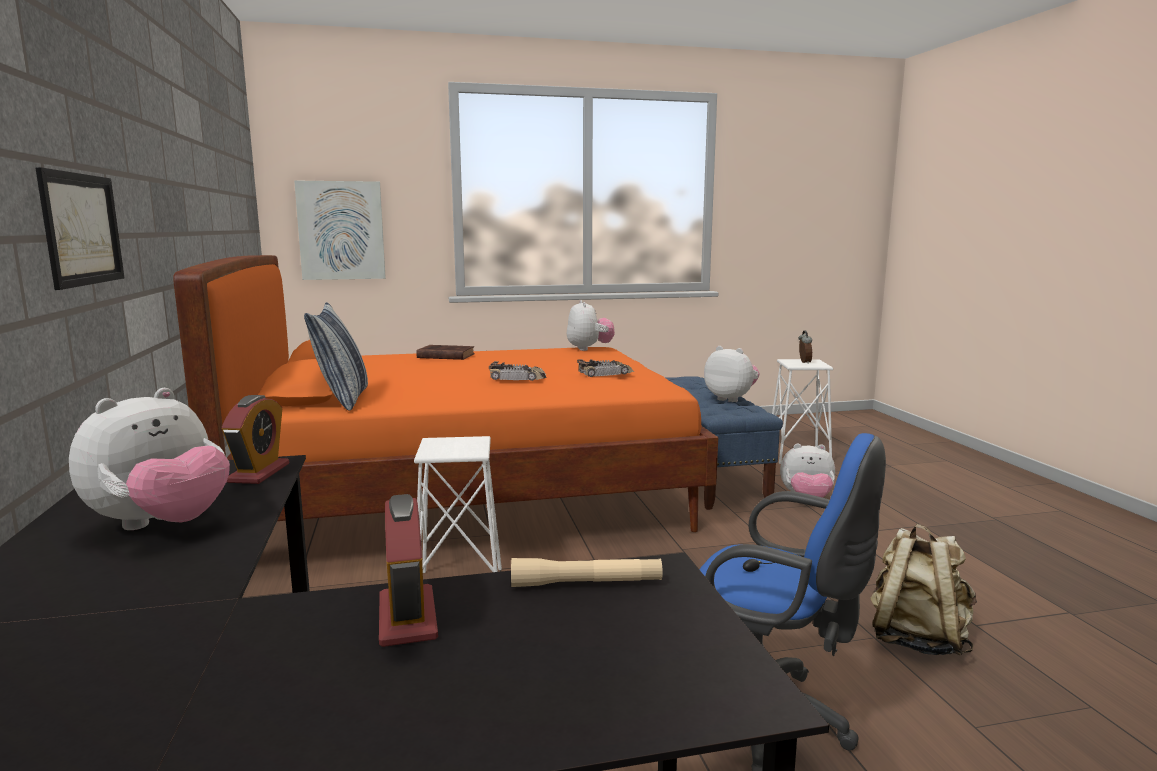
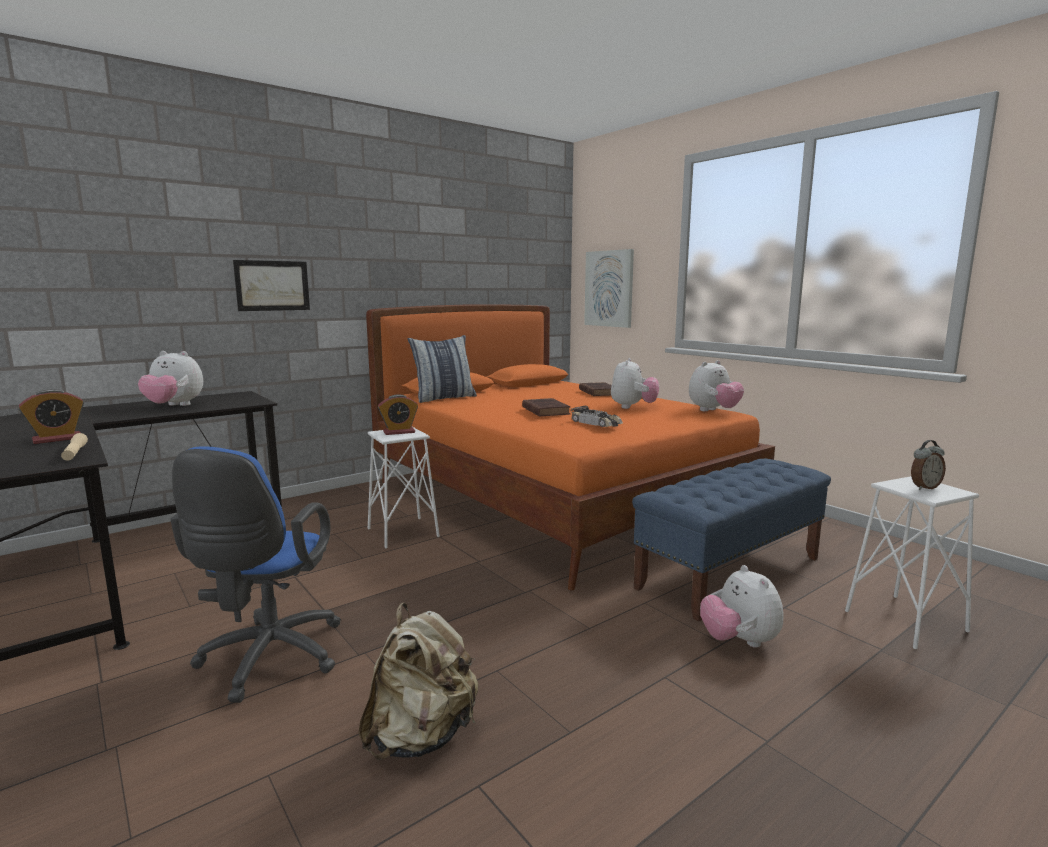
camera: 65 degrees right, 0 degrees up
(259, 473) = (244, 403): alarm clock -> alarm clock (399, 432)
(518, 378) = (545, 410): toy car -> brown book
(731, 399) = (736, 491): plush toy -> plush toy (633, 407)

